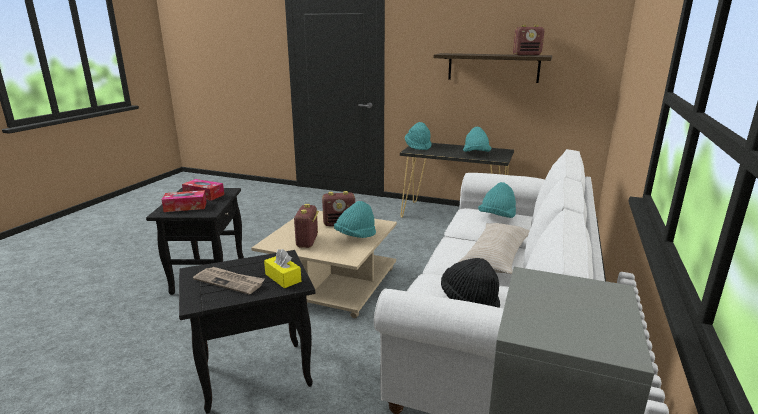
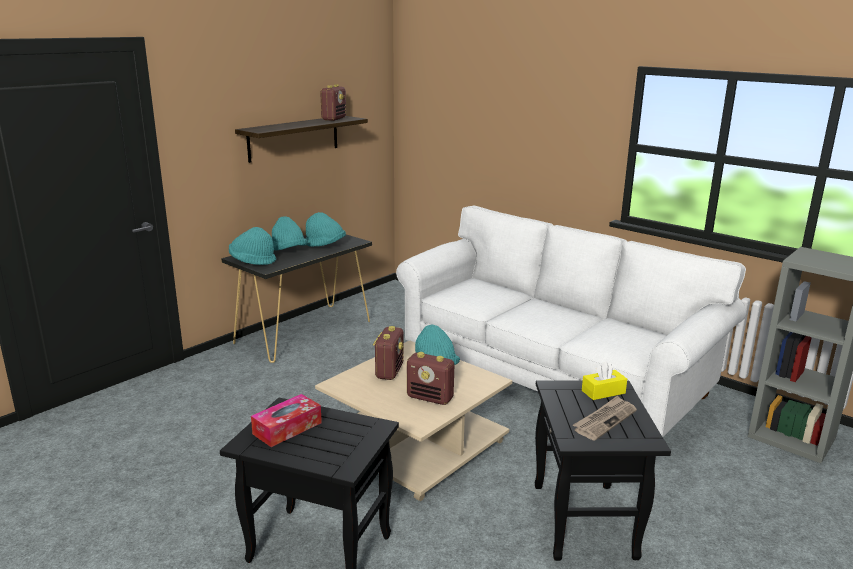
camera: 70 degrees left, 0 degrees up
(185, 207) = (334, 445): tissue box -> none
(469, 301) = (628, 336): black hat -> none
(496, 257) = (549, 311): beige pillow -> none
(497, 217) = (471, 289): turquoise hat -> turquoise hat (288, 251)

